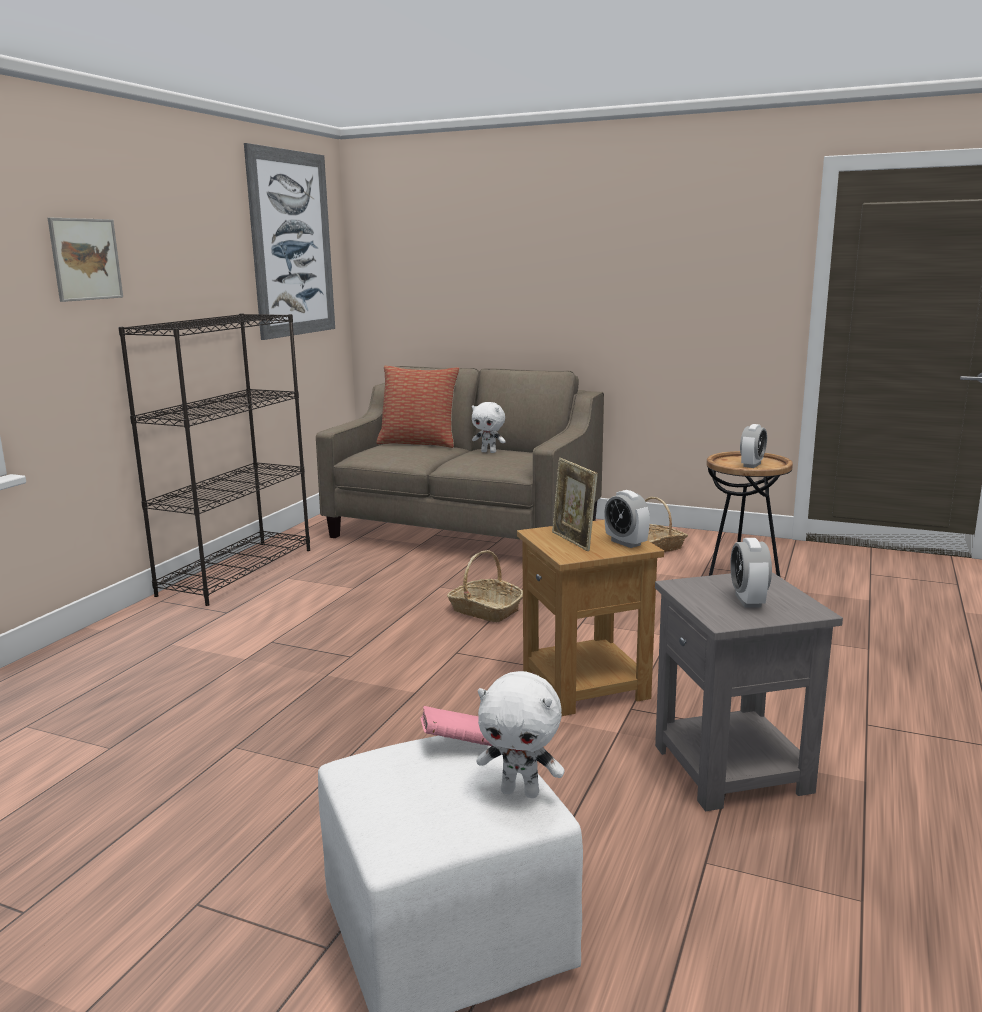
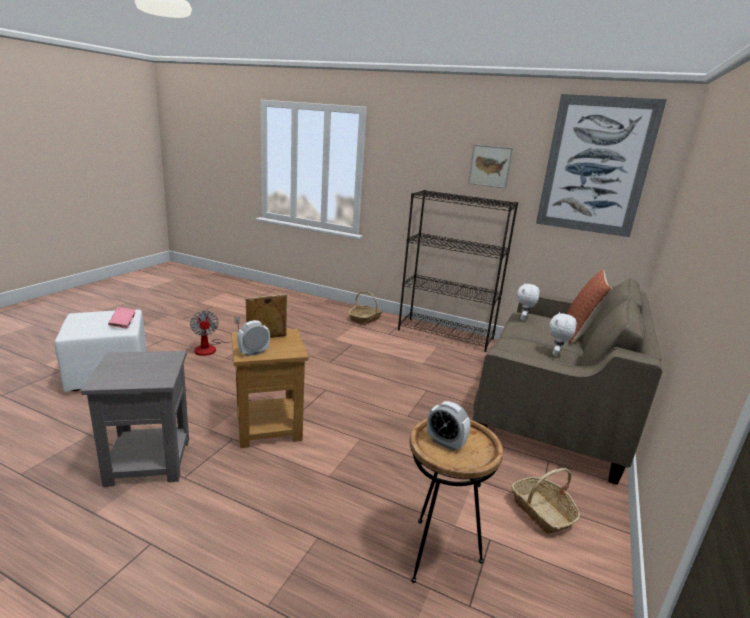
camera: 90 degrees right, 5 degrees up
(85, 259) = (417, 155): picture -> picture (490, 166)
(275, 802) = (211, 348): none -> fan
(485, 610) = (385, 403): basket -> basket (365, 319)
(521, 791) = (81, 331): white plush toy -> white plush toy (523, 319)
(748, 600) = (132, 368): alarm clock -> none

